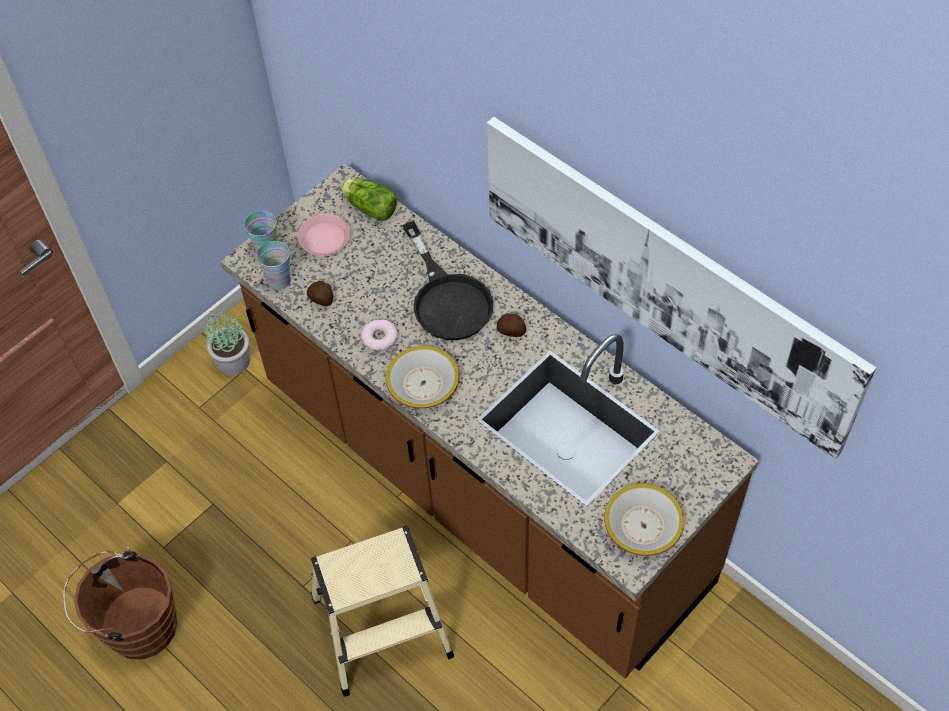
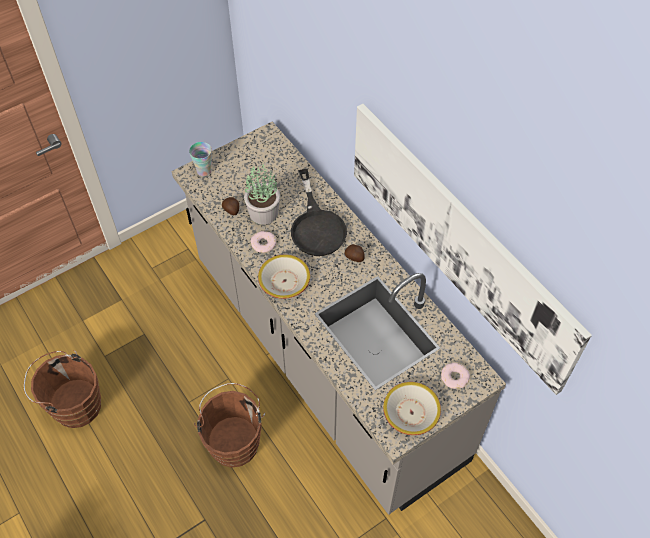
camera: 10 degrees right, 0 degrees up
(232, 360) = (181, 241): potted plant -> potted plant (263, 212)
(280, 281) = (207, 192): cup -> none
(324, 238) = (244, 169): pink plate -> none
(369, 207) = (280, 154): lettuce -> none
(382, 625) = (234, 440): beige step ladder -> brown bucket
(481, 486) = (325, 360): brown counter -> grey counter
(689, 466) = (454, 377): none -> donut

